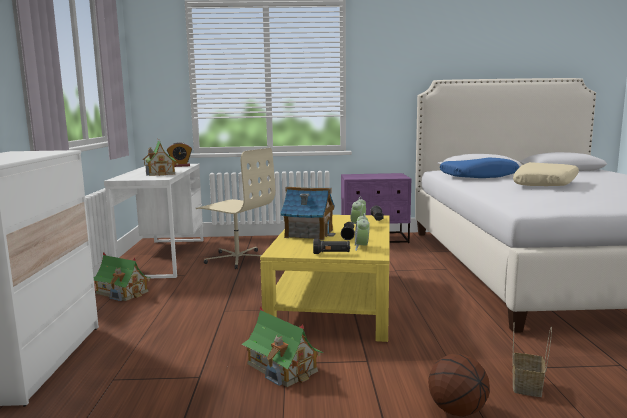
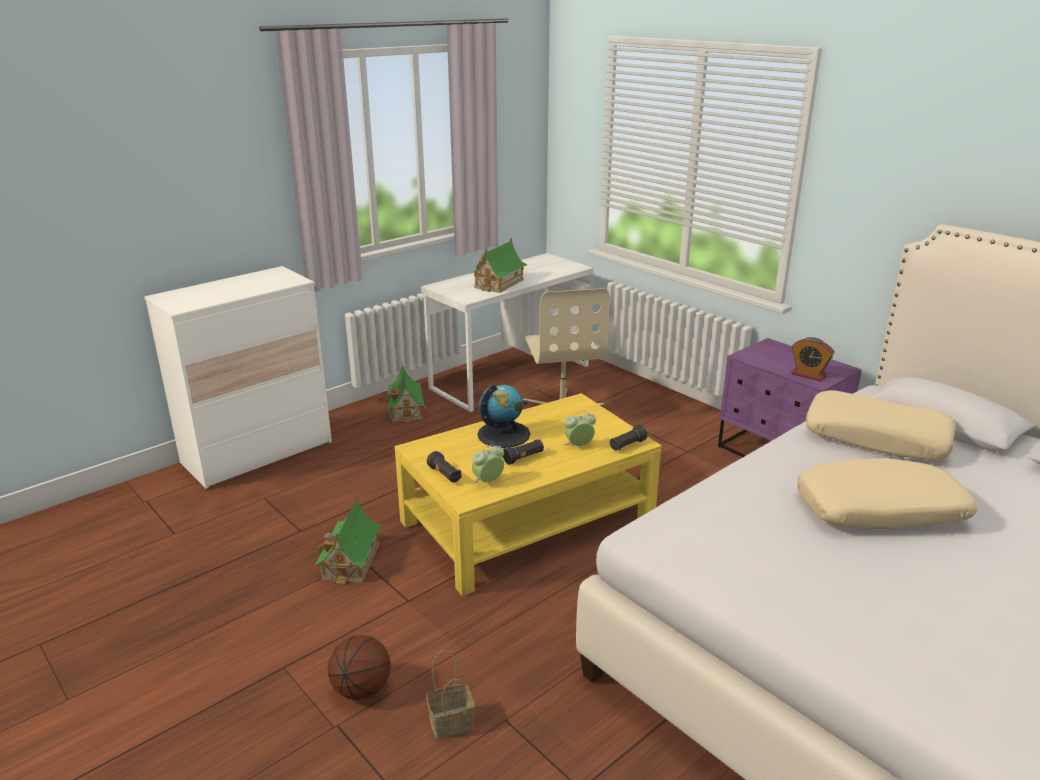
camera: 50 degrees right, 15 degrees up
(180, 166) = (557, 269): alarm clock -> alarm clock (808, 375)
(308, 234) = (503, 434): toy house -> globe
(478, 176) = (876, 437): blue pillow -> beige pillow

